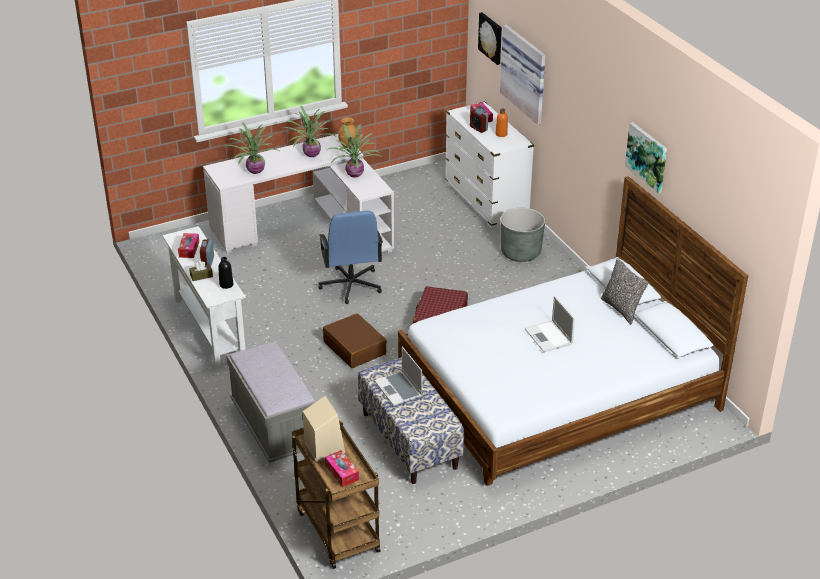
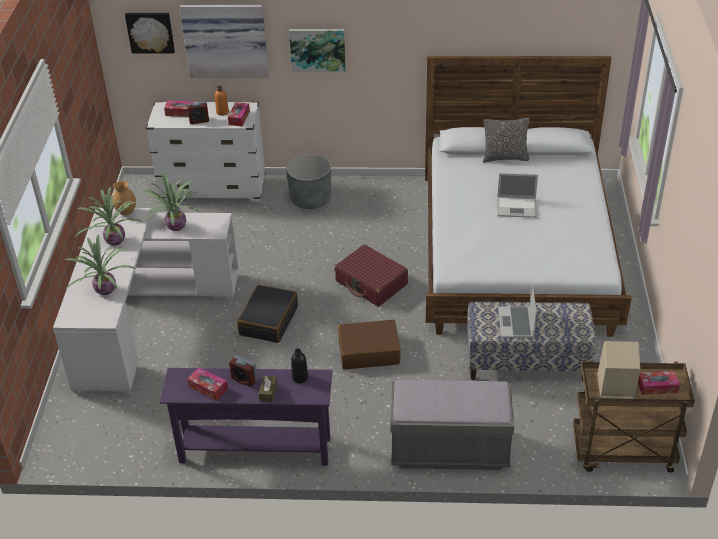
camera: 60 degrees left, 5 degrees up
(209, 329) = (255, 450): white console table -> purple console table
(351, 285) = (268, 320): blue office chair -> black suitcase
(399, 389) = (516, 324): laptop -> laptop turned 90 degrees clockwise
(501, 144) = (239, 118): none -> tissue box
(647, 157) = (447, 26): picture -> picture (317, 49)

